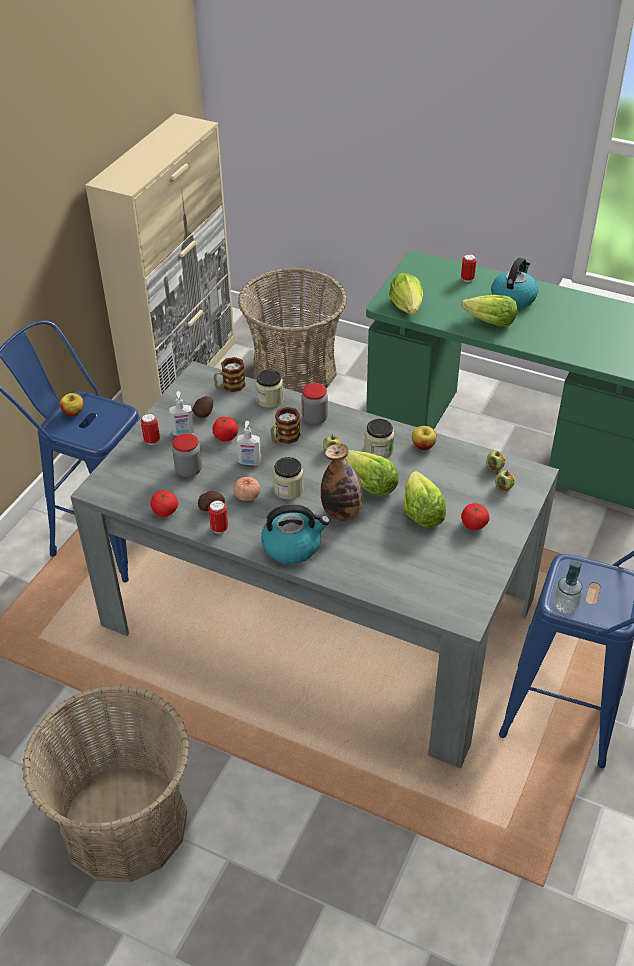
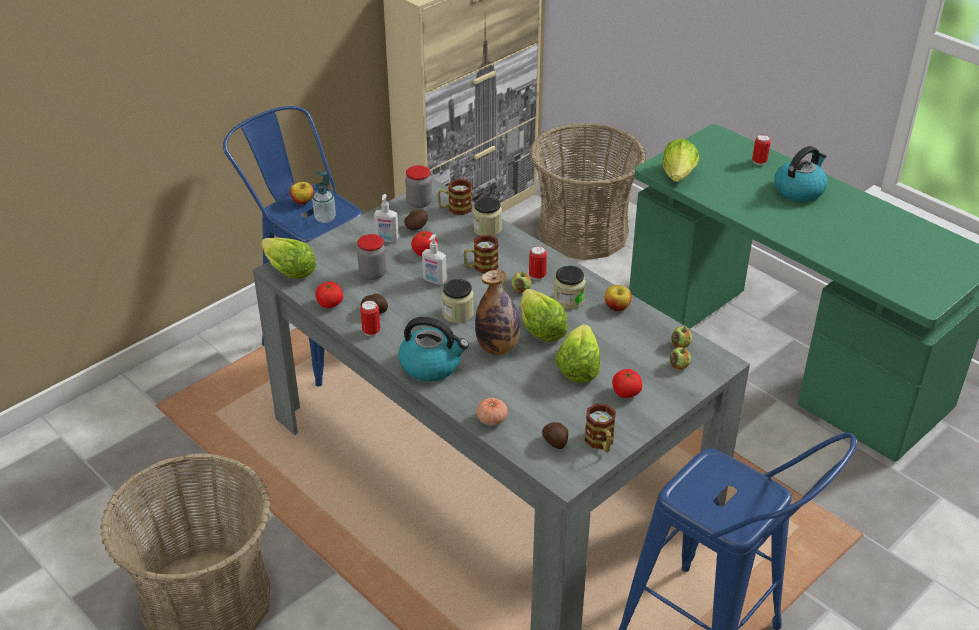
camera: 20 degrees right, 5 degrees down
(152, 440) = (354, 239): can -> can (537, 276)
(247, 495) = (414, 309): tomato -> tomato (492, 419)
(314, 418) = (521, 256): jar -> jar (419, 202)
(440, 589) = (555, 443): none -> potato
(478, 577) = (601, 443): none -> mug
(490, 322) = (759, 208): lettuce -> lettuce (289, 271)
(565, 606) = (686, 499): soap dispenser -> soap dispenser (325, 218)

